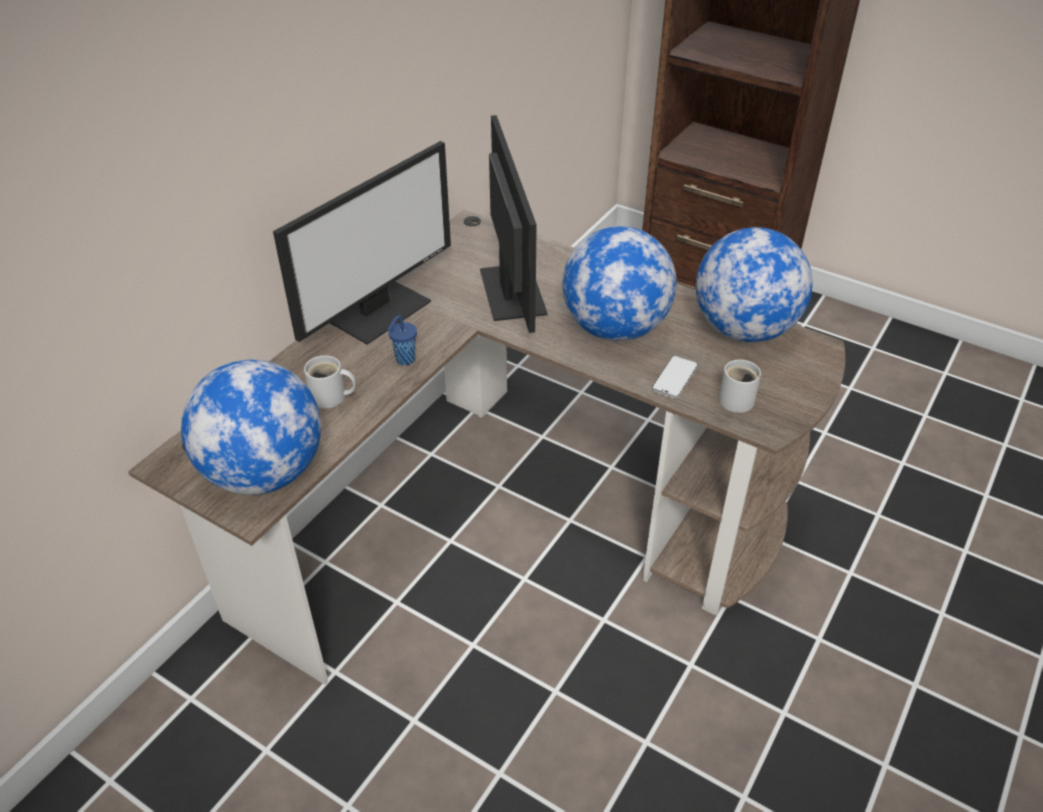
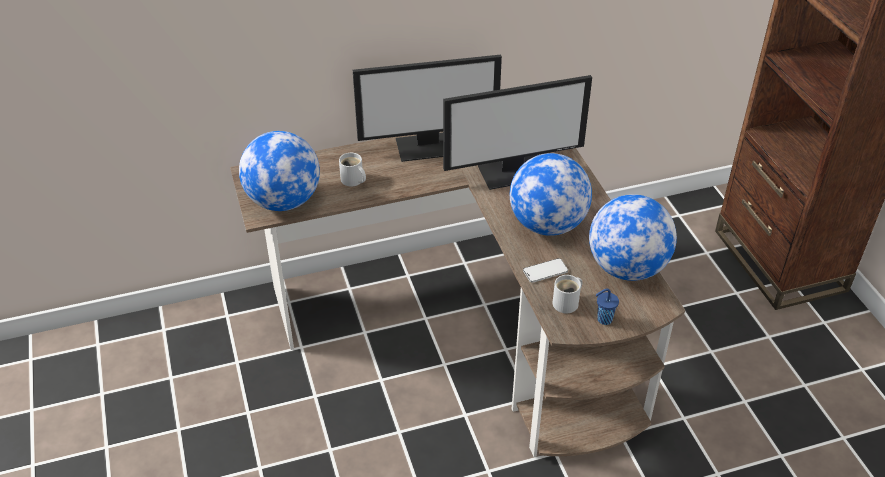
camera: 40 degrees right, 0 degrees up
(404, 360) = (410, 180): blue cup -> blue cup (603, 319)
(510, 291) = (513, 171): monitor -> monitor turned 45 degrees clockwise

